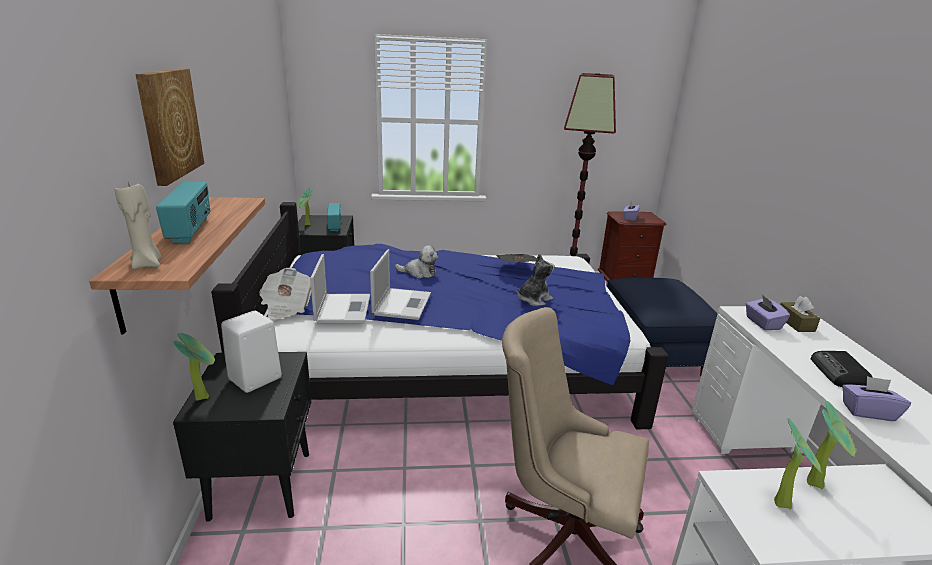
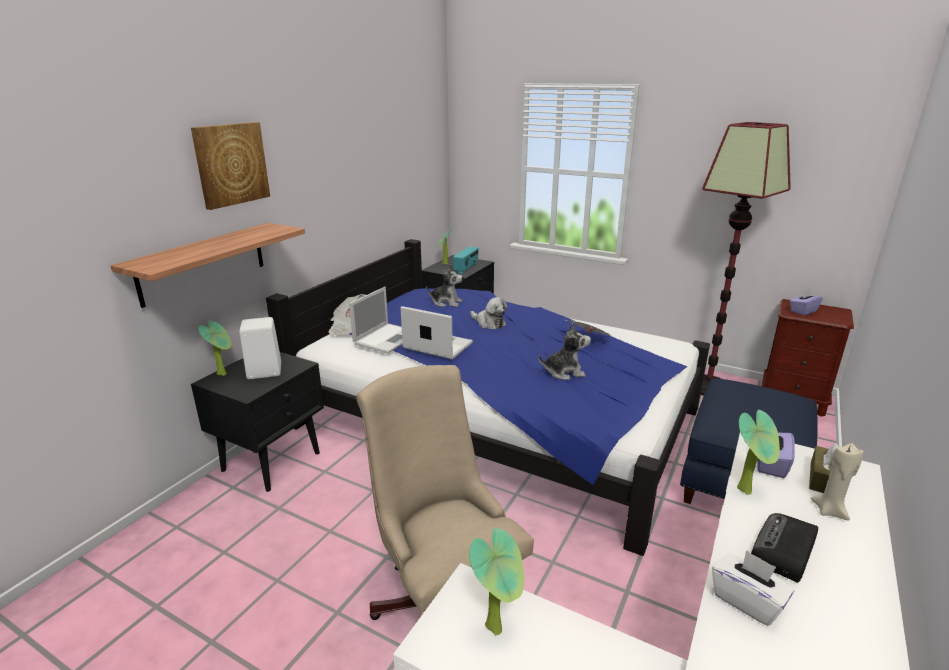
camera: 35 degrees right, 0 degrees up
(148, 264) = (151, 261): beige candle -> beige candle (829, 510)
(191, 230) = (214, 244): radio -> none
(355, 262) = (446, 302): none -> plush toy
(402, 303) = (436, 345): laptop -> laptop turned 105 degrees counterclockwise
(817, 483) = (565, 632): potted plant -> potted plant (747, 490)
(867, 411) = (747, 601): purple tissue box -> white tissue box

